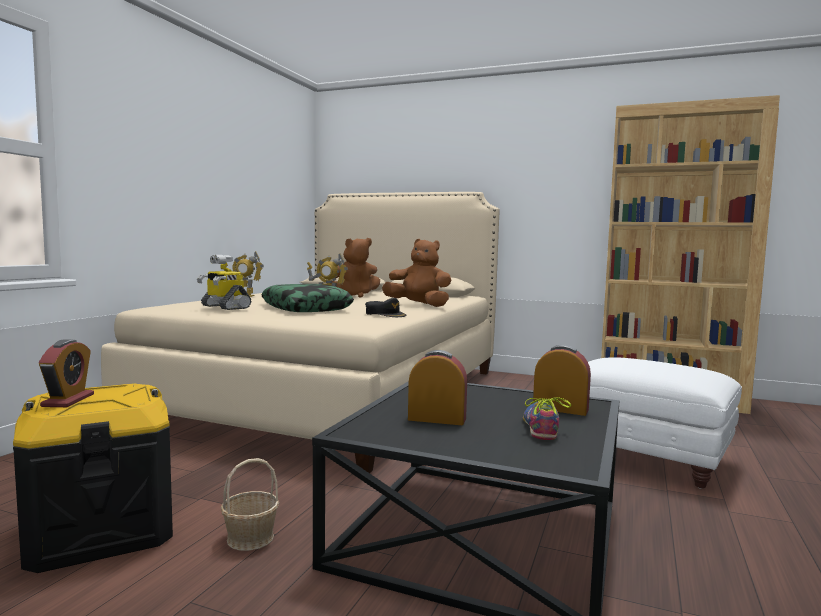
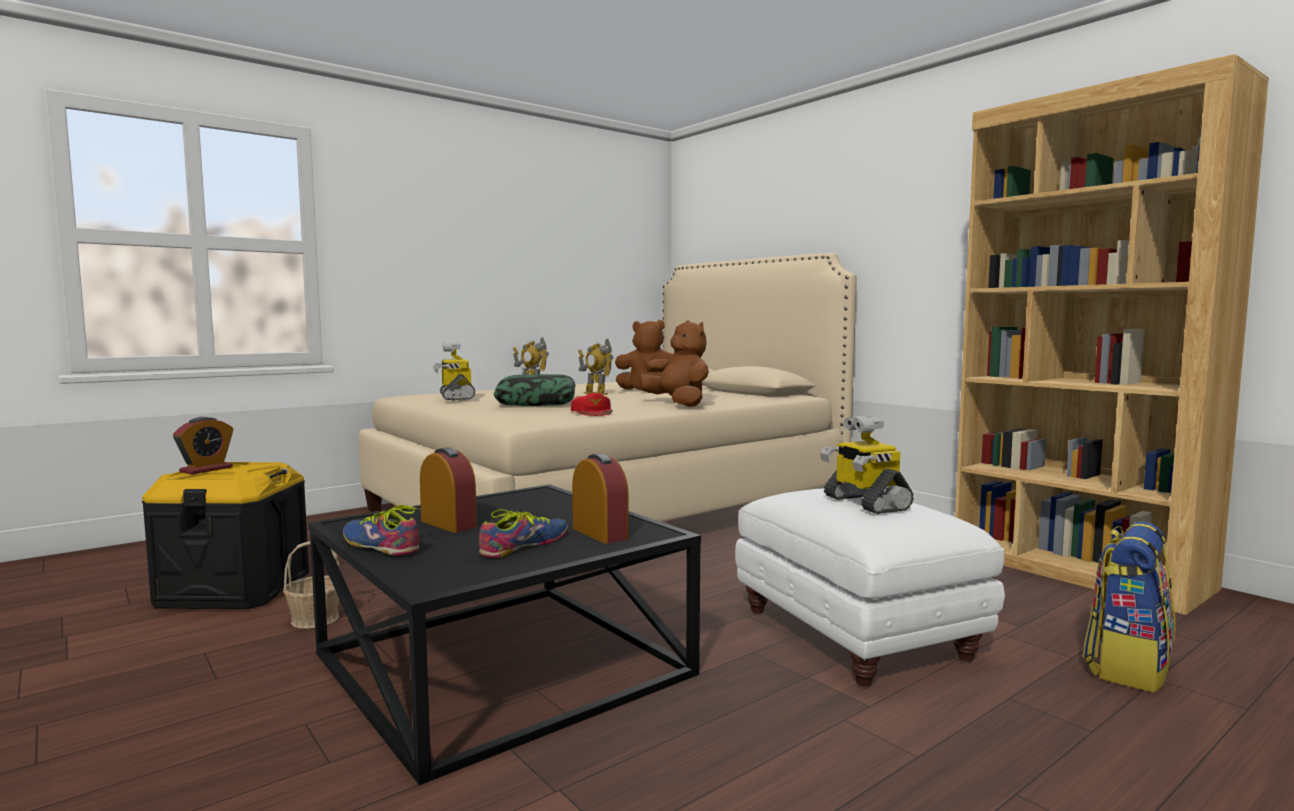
camera: 30 degrees right, 0 degrees up
(385, 314) = (592, 412): black cap -> red cap
(441, 446) = (380, 545): none -> shoe
(658, 366) = (864, 503): none -> toy robot
(778, 447) = (1127, 667): none -> backpack

